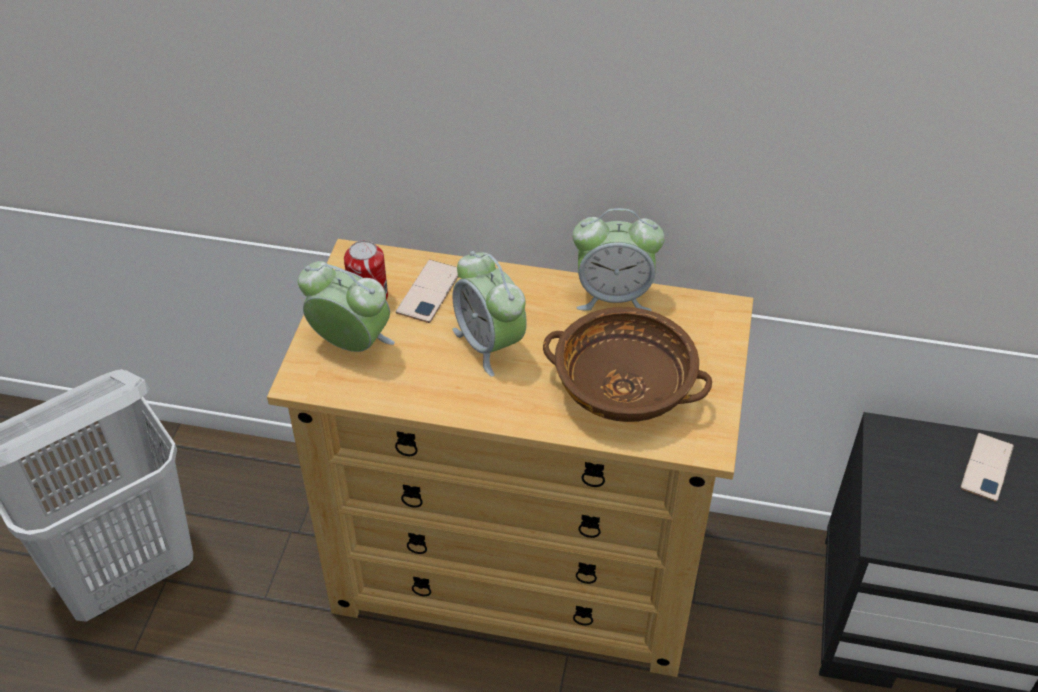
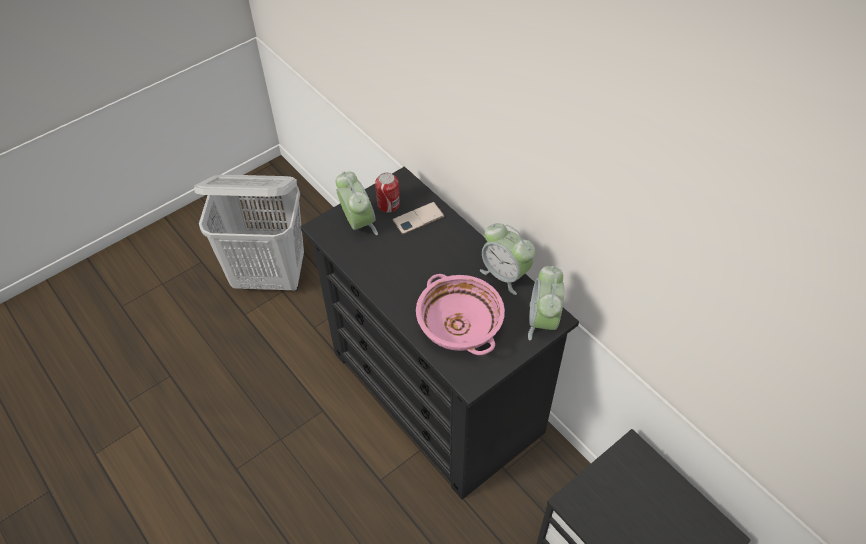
camera: 40 degrees right, 5 degrees up
(489, 344) = (419, 262): alarm clock -> alarm clock (543, 321)
(521, 568) = (436, 393): beige dresser -> black dresser
(625, 388) = (460, 326): brown bowl -> pink bowl
(986, 467) = (672, 507): phone -> none

